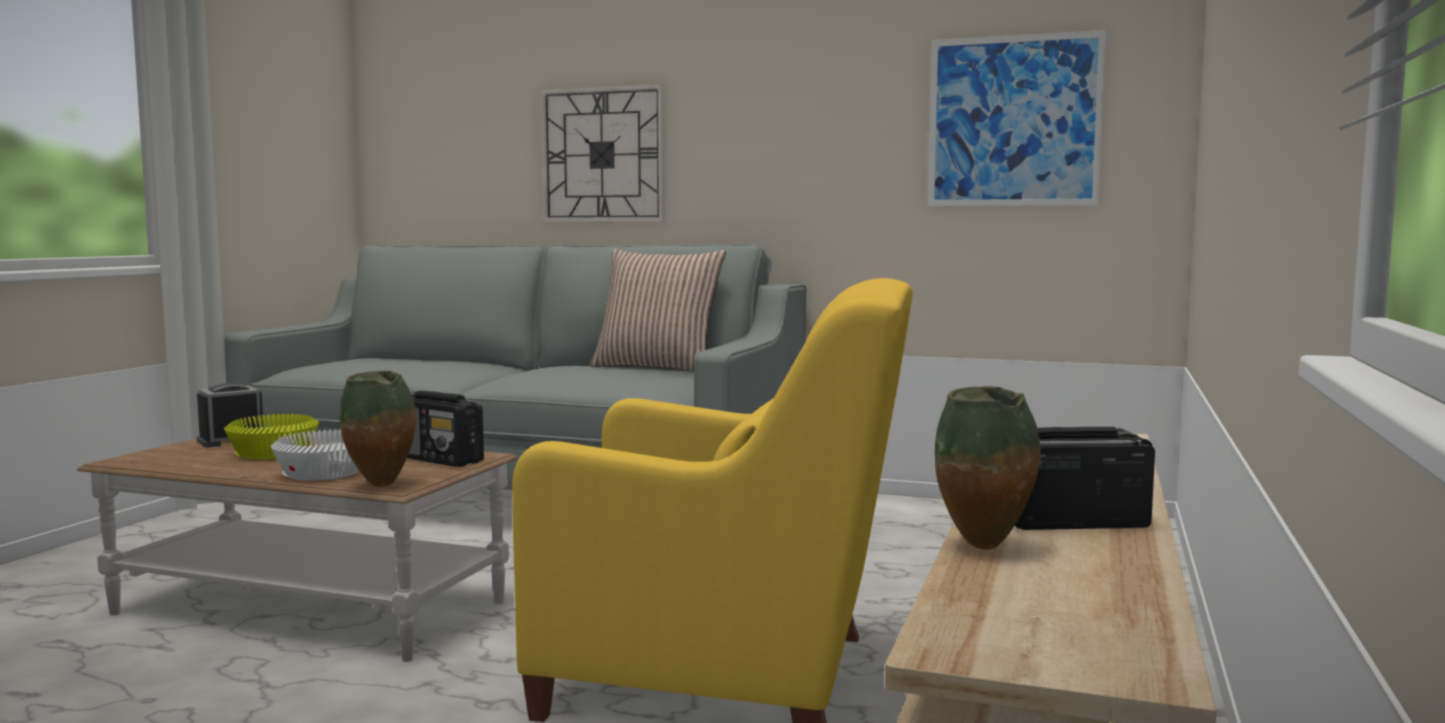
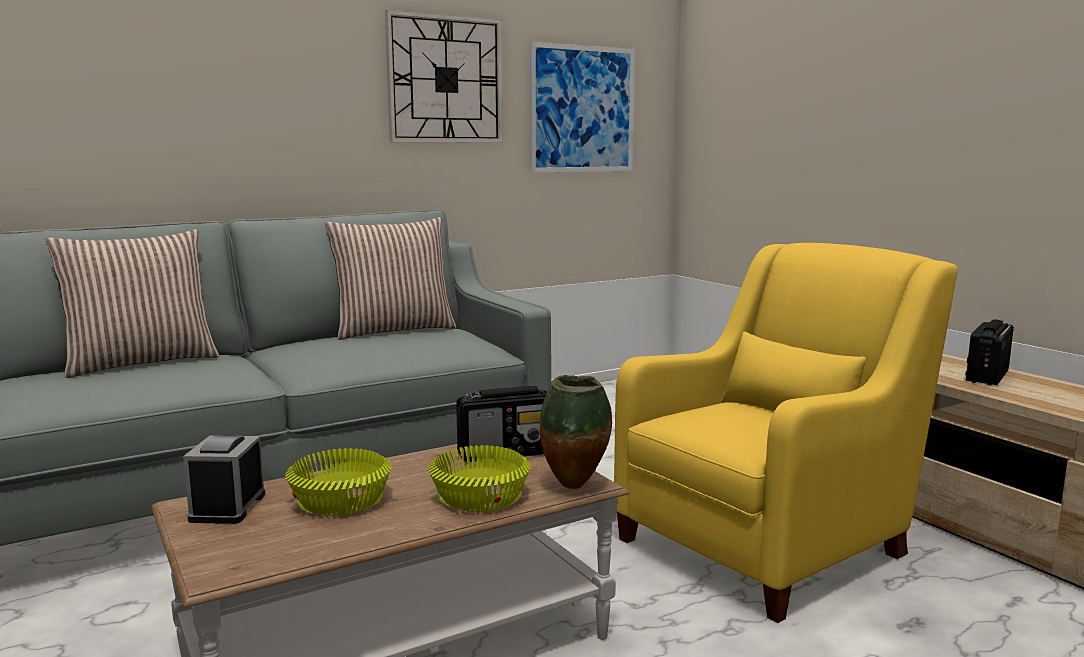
camera: 50 degrees left, 5 degrees up
(321, 472) = (480, 497): white bowl -> yellow bowl
(439, 360) = (141, 362): none -> pillow
(603, 155) = (239, 122): wall clock -> wall clock (445, 80)
(985, 548) = (1026, 398): vase -> none

